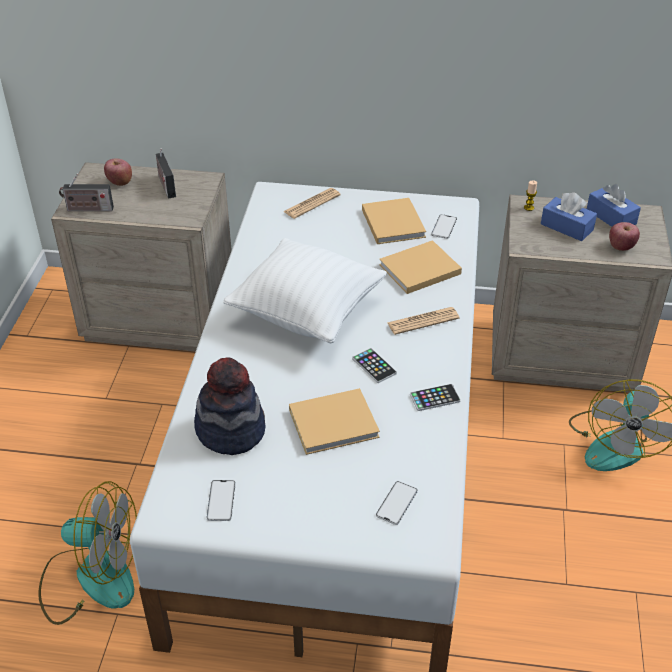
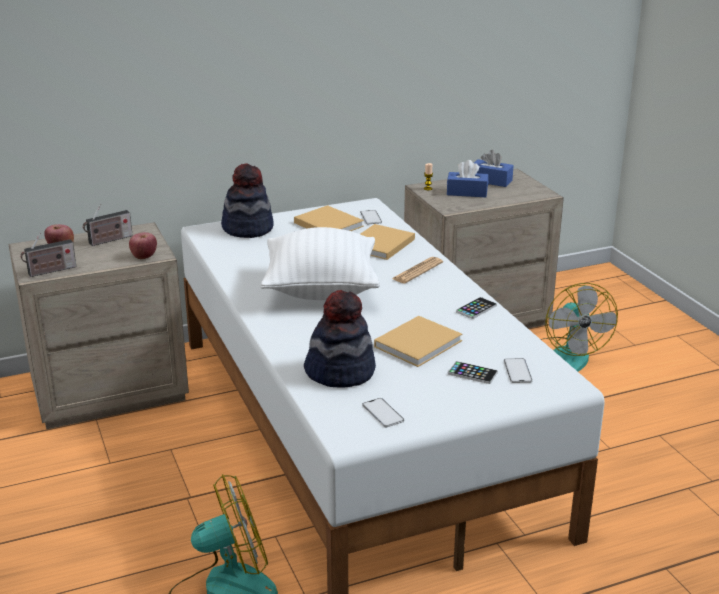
camera: 30 degrees left, 15 degrees down
(166, 185) = (109, 240): radio -> radio turned 75 degrees counterclockwise
(312, 204) = (248, 228): newspaper -> hat
(374, 366) = (410, 304): phone -> phone (472, 373)
(621, 247) = (516, 194): apple -> apple (144, 257)

